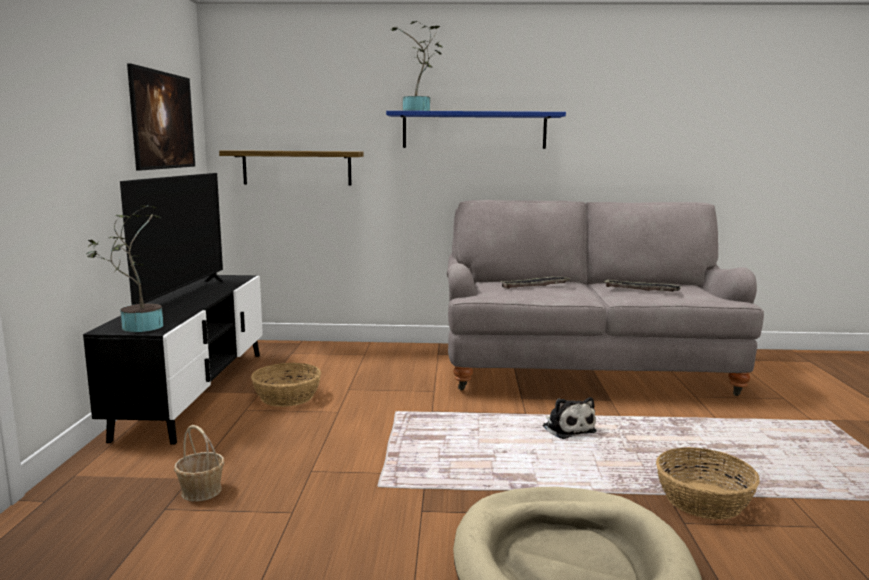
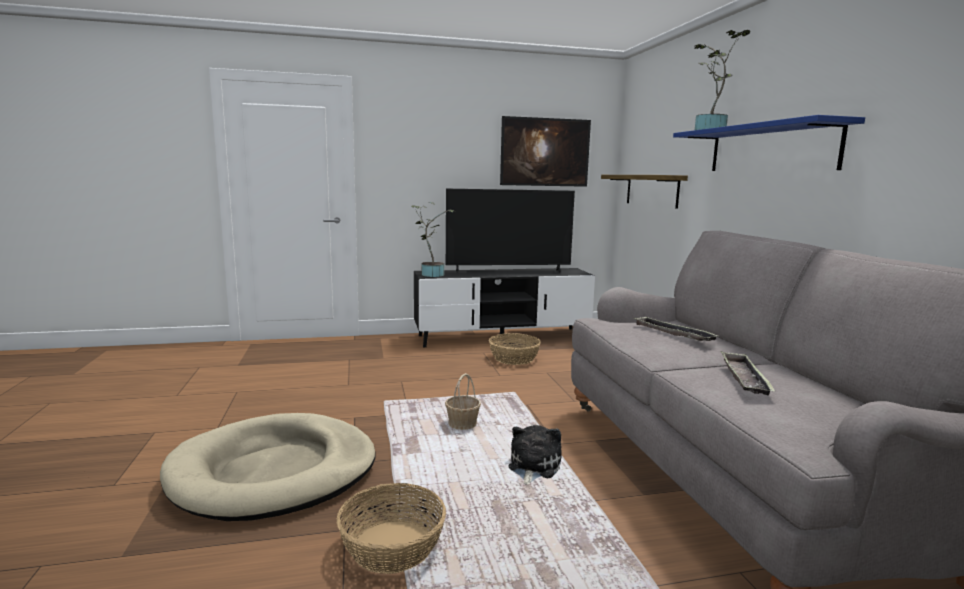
camera: 75 degrees right, 0 degrees up
(201, 491) = (369, 362): basket -> basket (462, 424)
(567, 428) = (532, 467): plush toy -> plush toy turned 150 degrees clockwise

